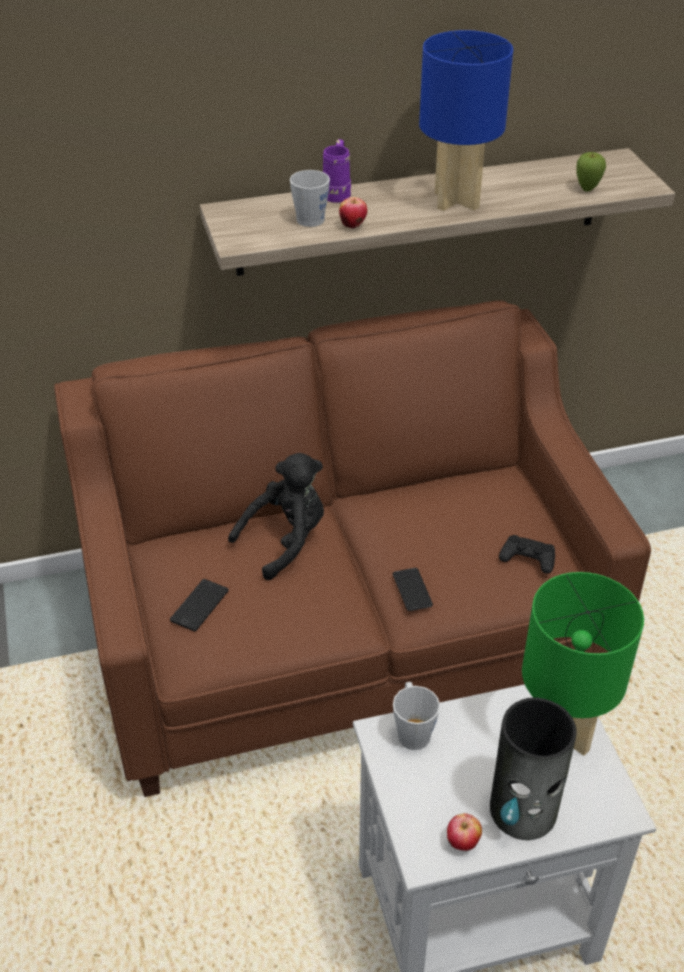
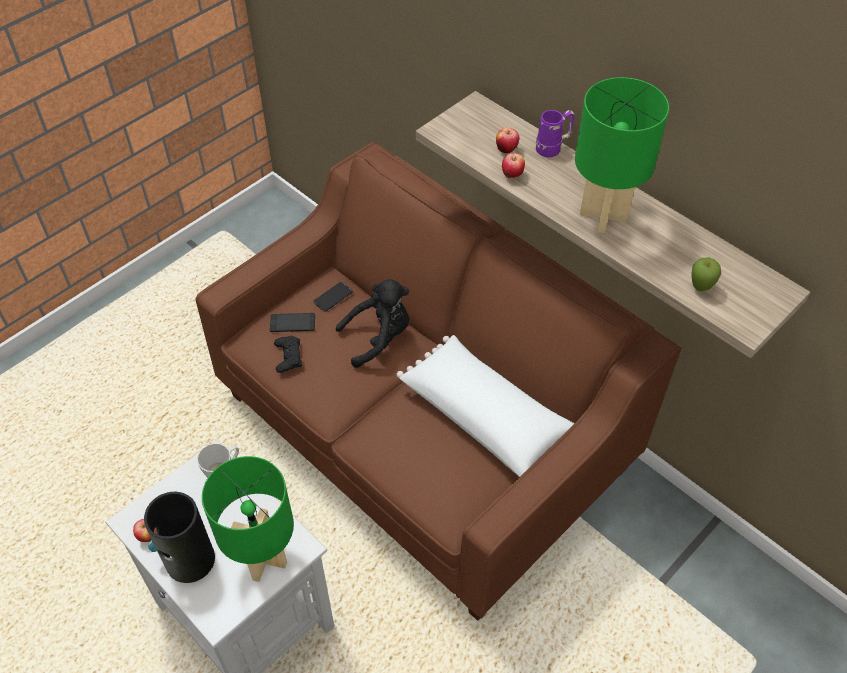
camera: 60 degrees right, 10 degrees up
(286, 540) = (379, 337): black plush toy -> black plush toy turned 45 degrees counterclockwise
(311, 216) = (506, 150): grey mug -> apple
(412, 590) = (379, 428): phone -> phone (333, 297)
(456, 201) = (602, 216): blue table lamp -> green table lamp
(457, 502) = (487, 417): none -> white pillow
(528, 558) = (456, 484): black game controller -> black game controller (288, 356)

